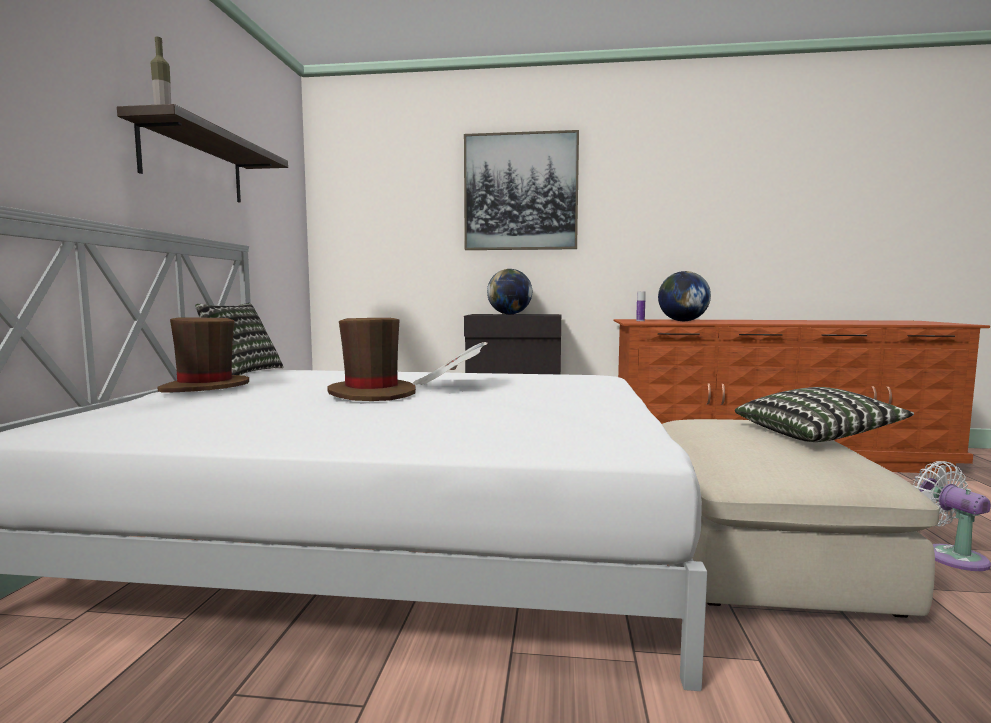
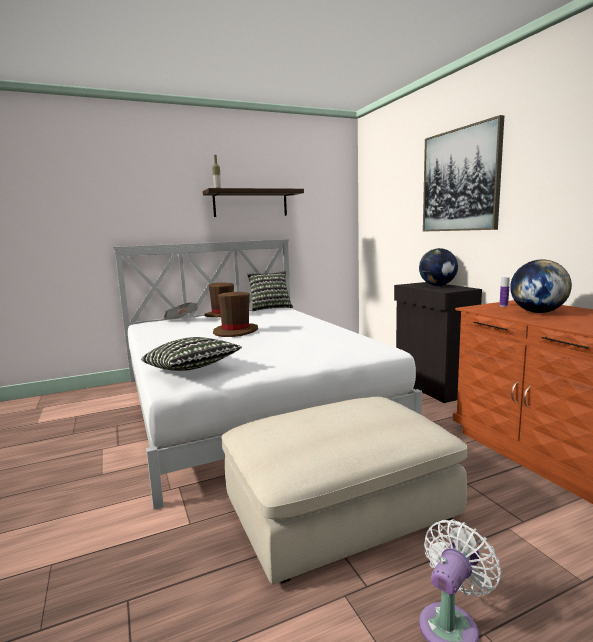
camera: 60 degrees right, 5 degrees up
(449, 384) = (280, 334): newspaper -> newspaper (181, 320)
(815, 436) = (363, 439): pillow -> pillow (191, 369)

